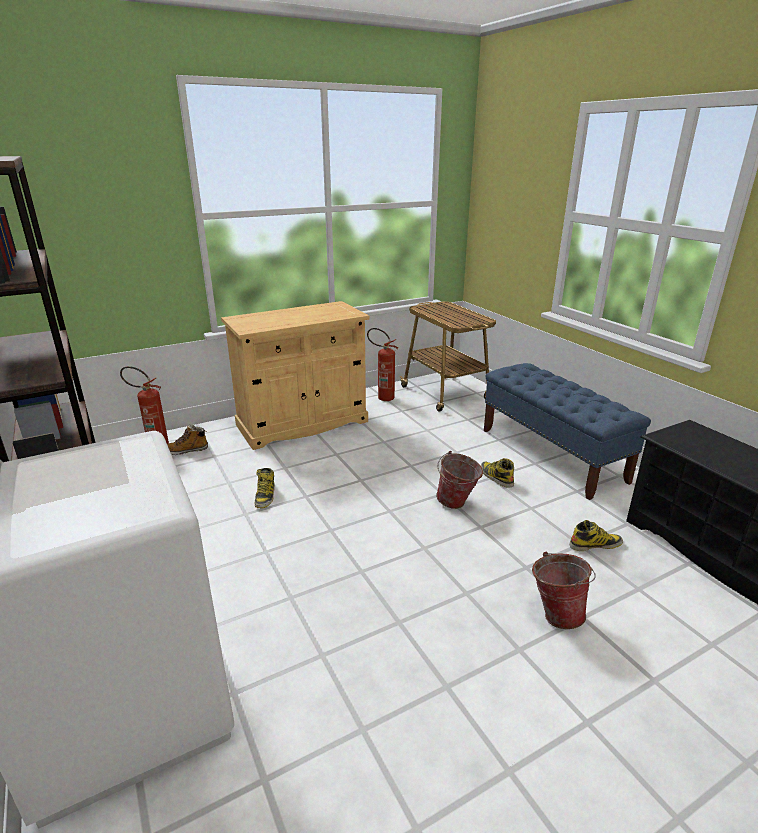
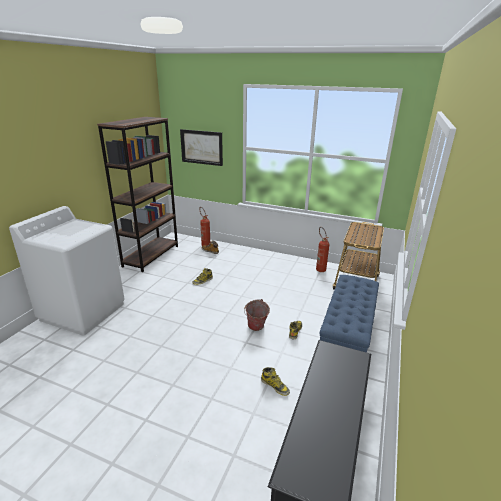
camera: 50 degrees right, 0 degrees up
(90, 230) = (201, 147): none -> picture
(302, 423) = (264, 262): beige cabinet -> none
(555, 612) = (206, 388): bucket -> none

